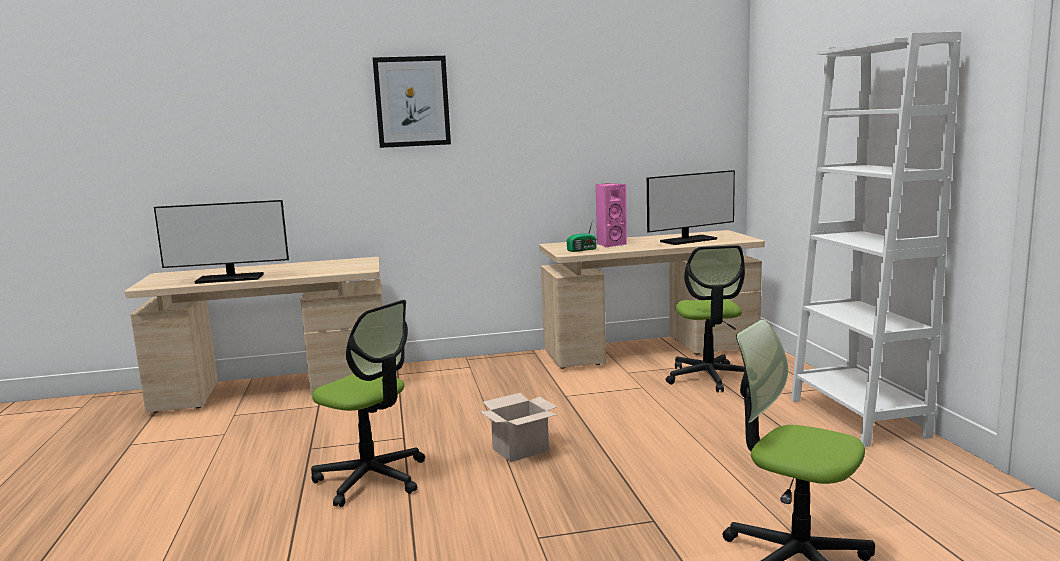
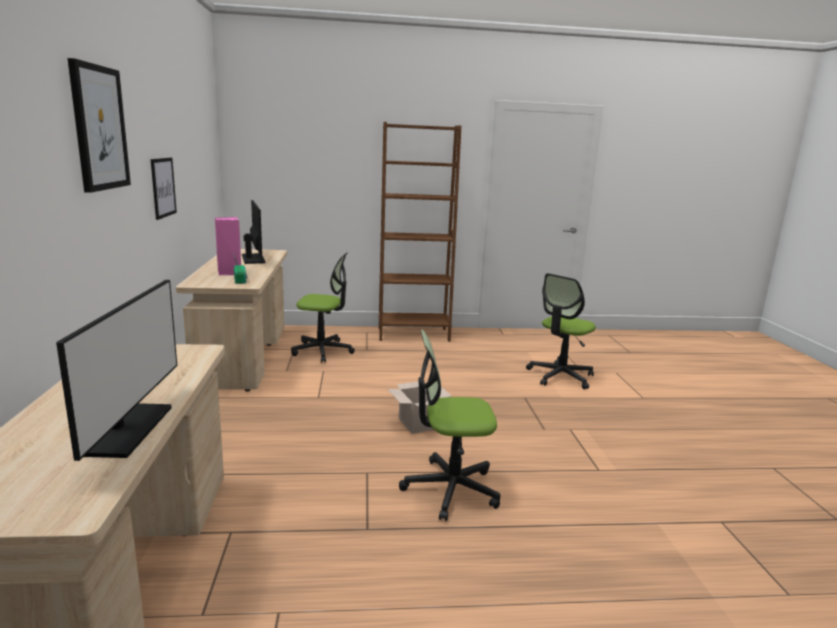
camera: 85 degrees left, 5 degrees up
(371, 478) = (450, 489): office chair -> office chair turned 135 degrees counterclockwise
(536, 149) = (163, 187): none -> picture
(857, 417) = (413, 334): white bookcase -> brown bookcase

